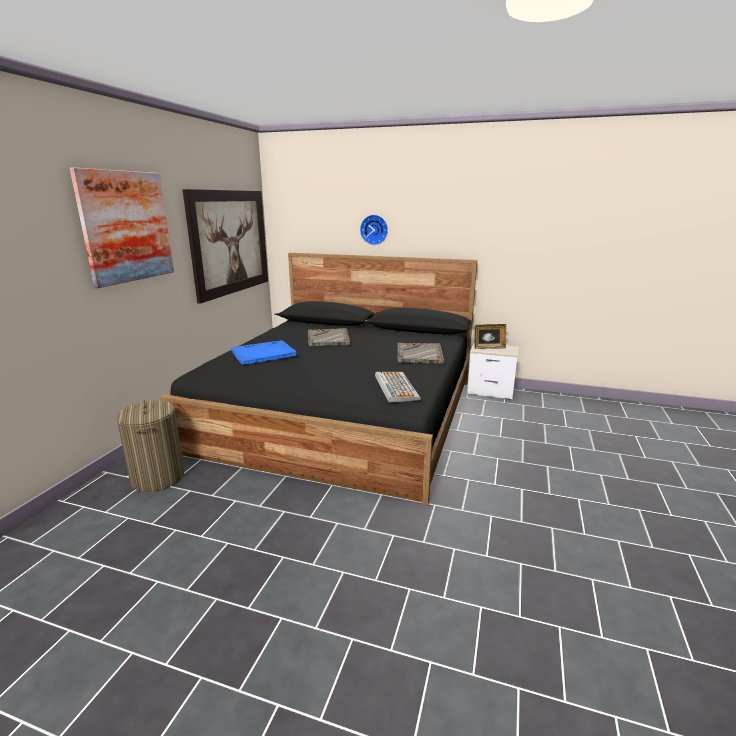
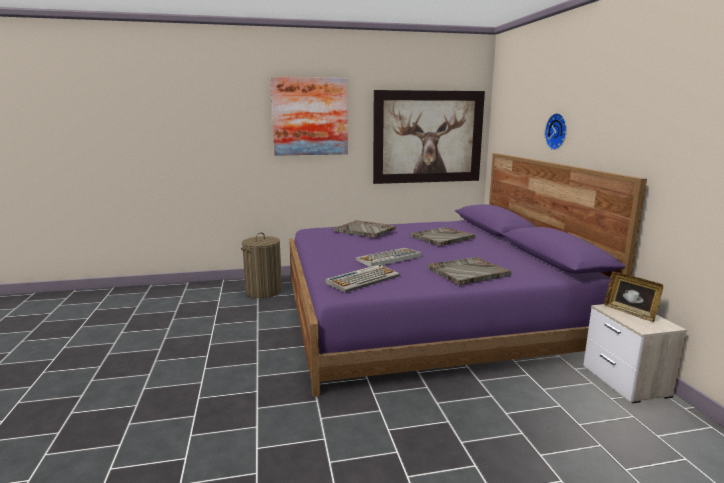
camera: 60 degrees right, 5 degrees down
(264, 353) = (365, 230): blue tray -> grey tray
(343, 413) = (426, 315): black bed -> purple bed
(354, 367) = (388, 258): none -> keyboard

